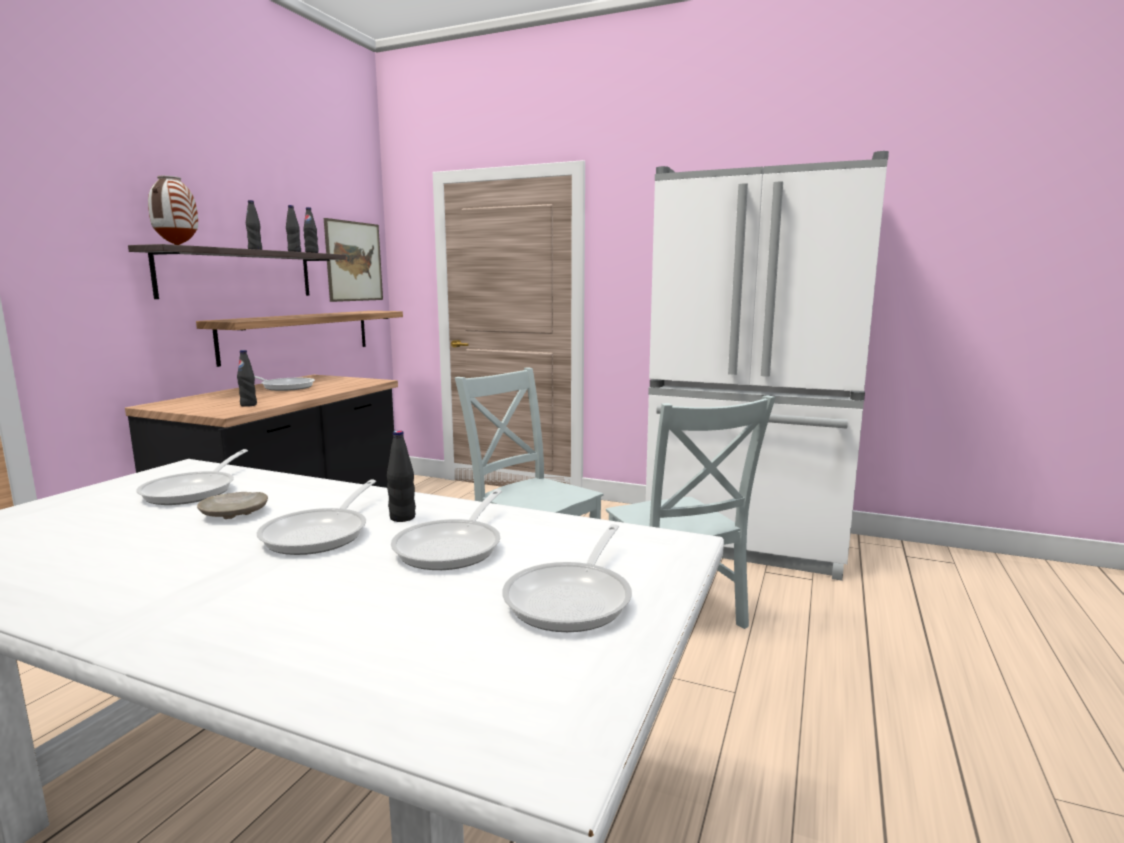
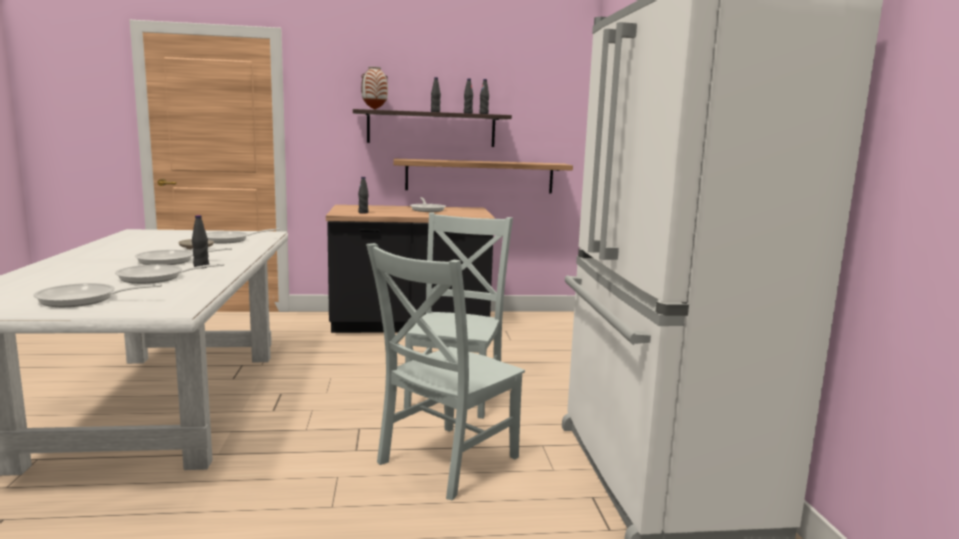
camera: 60 degrees right, 0 degrees up
(354, 261) = (549, 121): picture -> none

